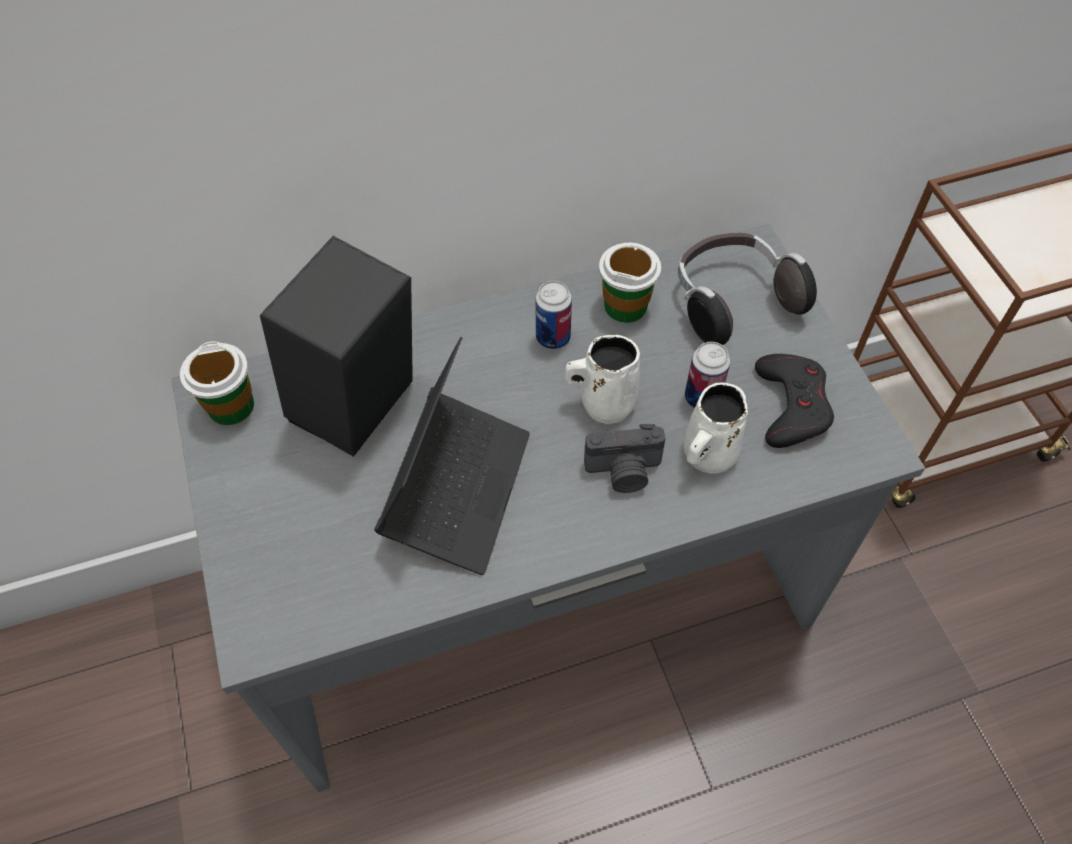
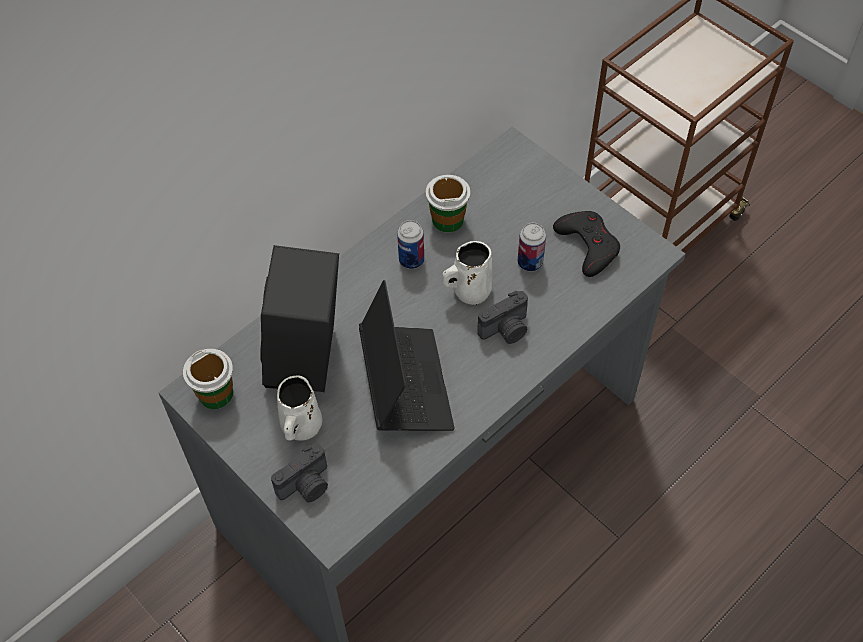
camera: 25 degrees left, 0 degrees up
(262, 566) = (306, 486): none -> camera
(707, 455) = (552, 298): white mug -> white mug (300, 427)
(732, 301) = (516, 190): headphones -> none

